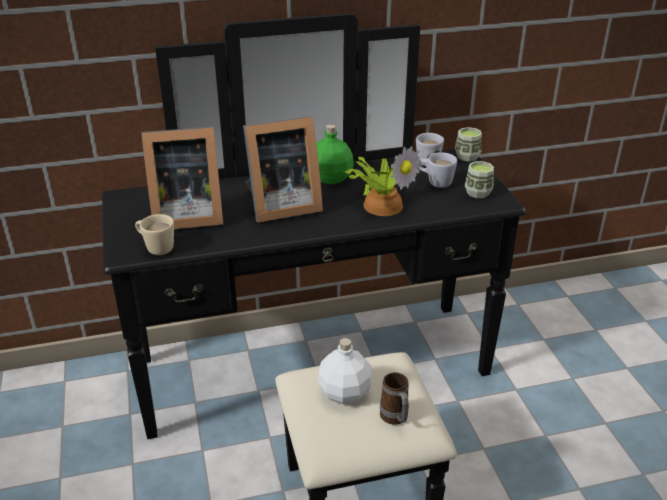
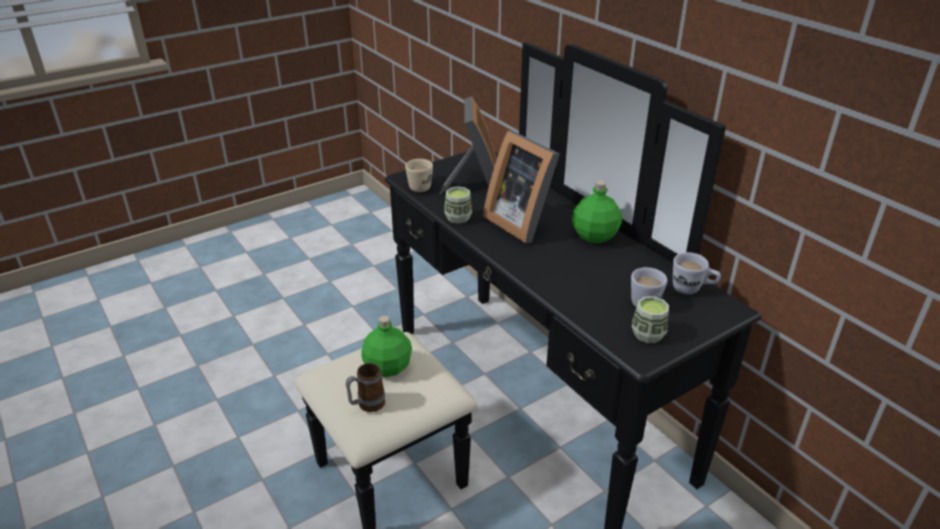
camera: 70 degrees right, 0 degrees up
(185, 215) = (474, 185): picture frame -> picture frame turned 150 degrees counterclockwise
(343, 393) = (387, 367): white bottle -> green bottle
(382, 204) = (569, 275): potted plant -> none
(467, 156) = (729, 314): cup -> cup (458, 217)

